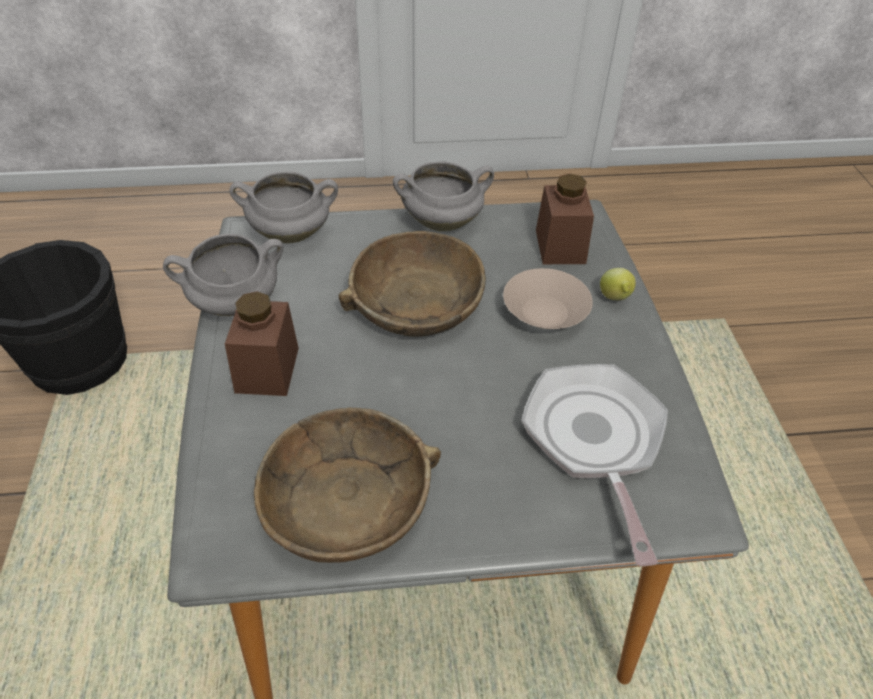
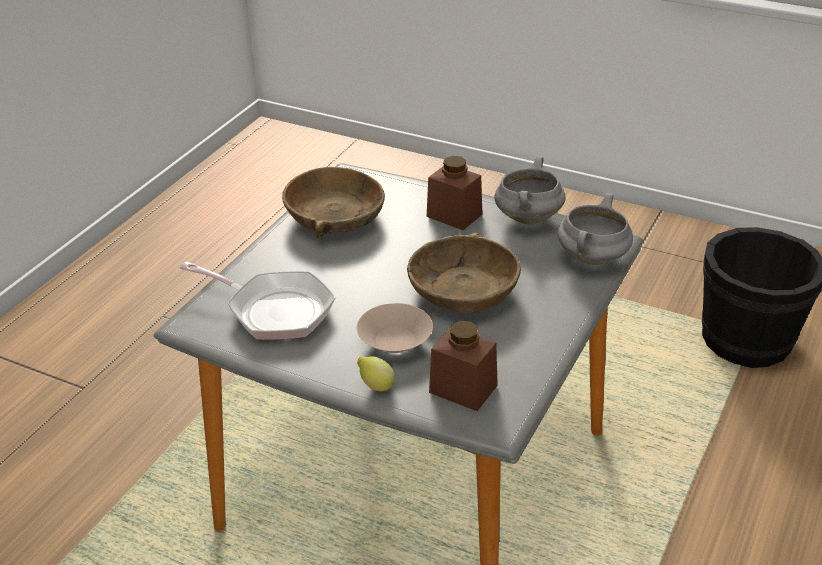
camera: 125 degrees right, 10 degrees down
(442, 222) = (551, 337): grey cooking pot -> none

